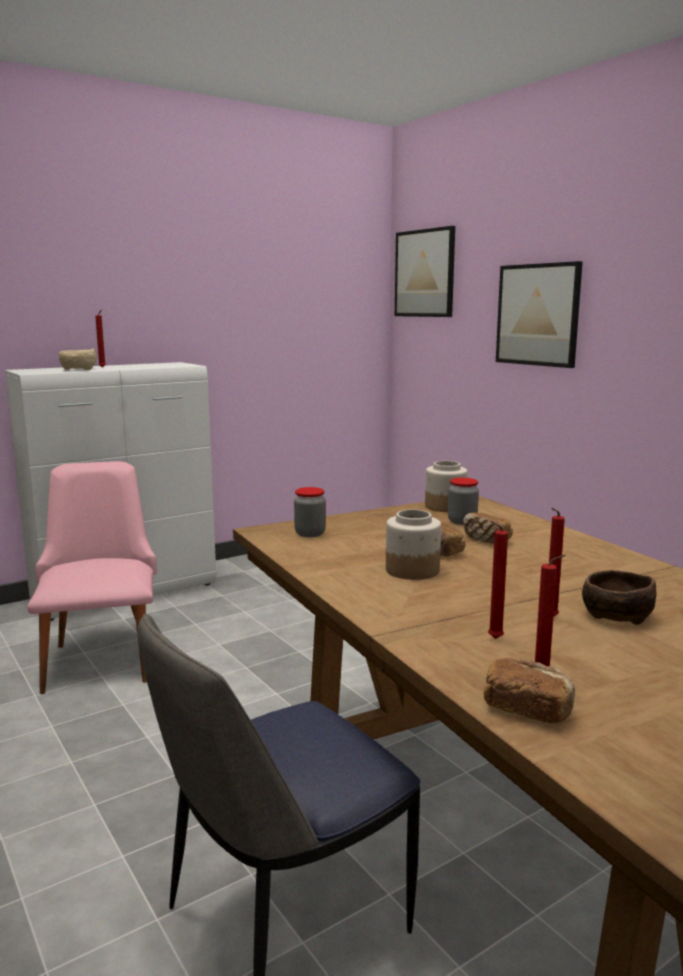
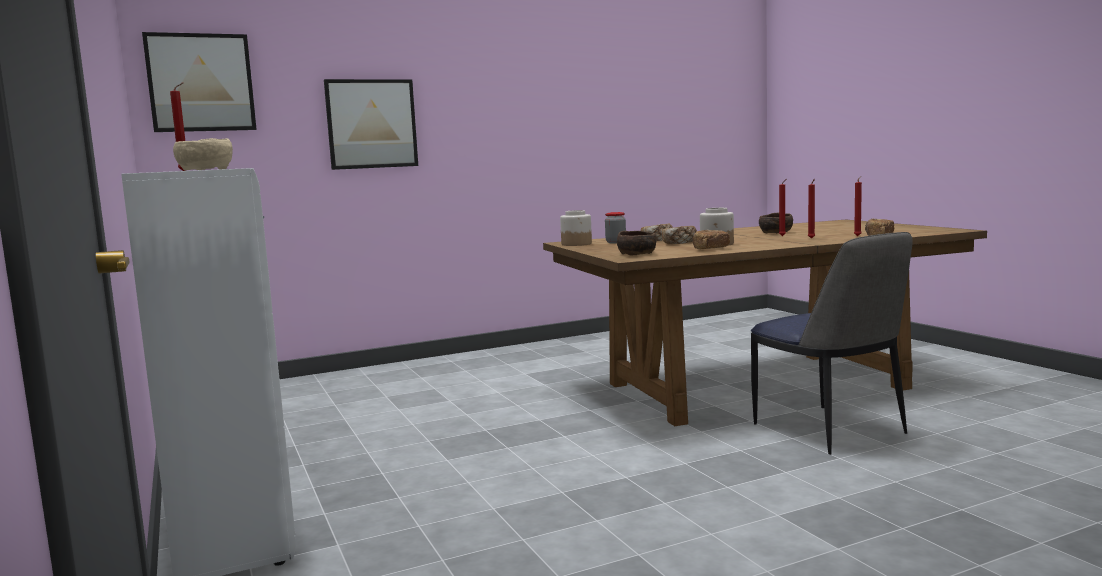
camera: 80 degrees left, 5 degrees down
(102, 657) = (439, 513): pink chair -> none
(310, 533) = (637, 254): jar -> brown bowl
(350, 566) = (710, 249): none -> bread

